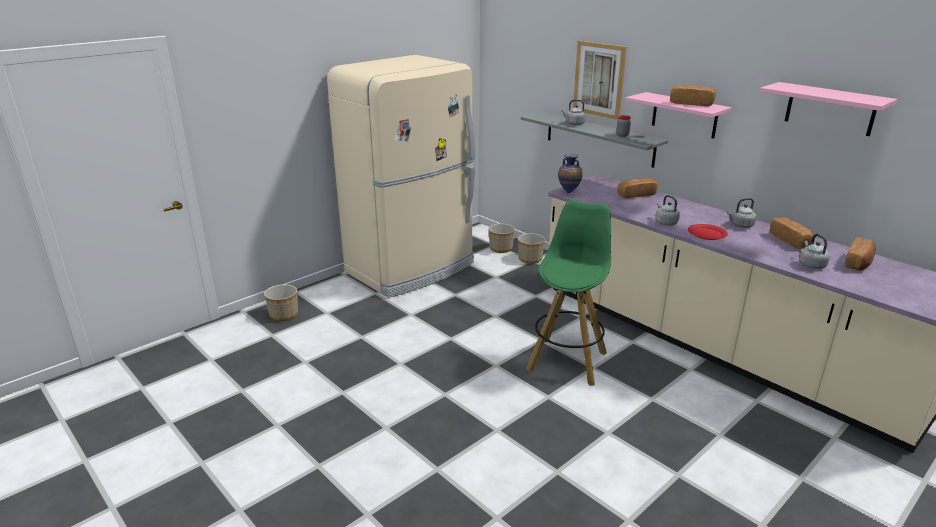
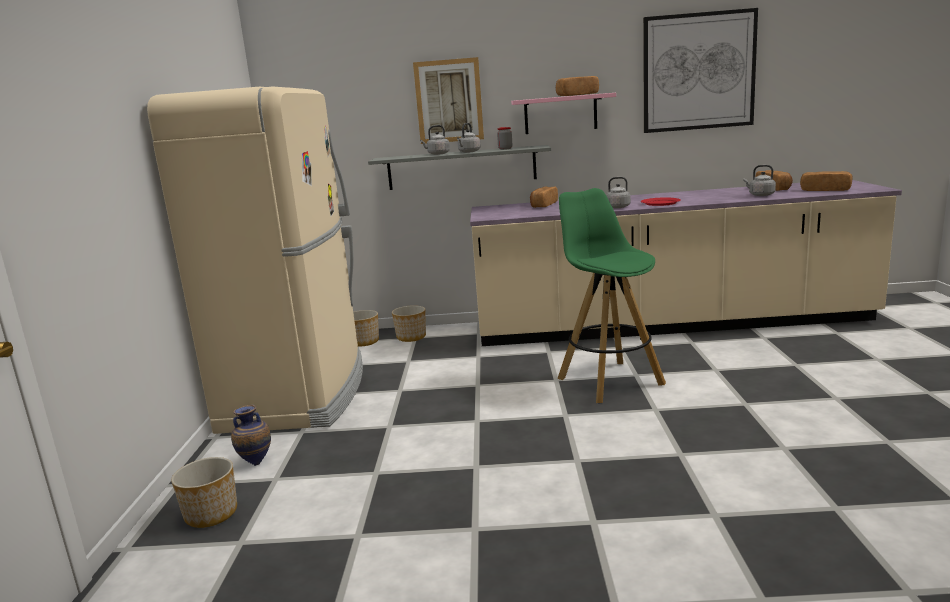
camera: 45 degrees left, 10 degrees down
(569, 192) = (488, 217): vase -> vase (256, 463)
(740, 225) = (662, 196): grey kettle -> grey kettle (468, 152)
(790, 241) = (711, 192): bread -> bread (825, 190)
(830, 109) = (698, 72): pink shelf -> picture

